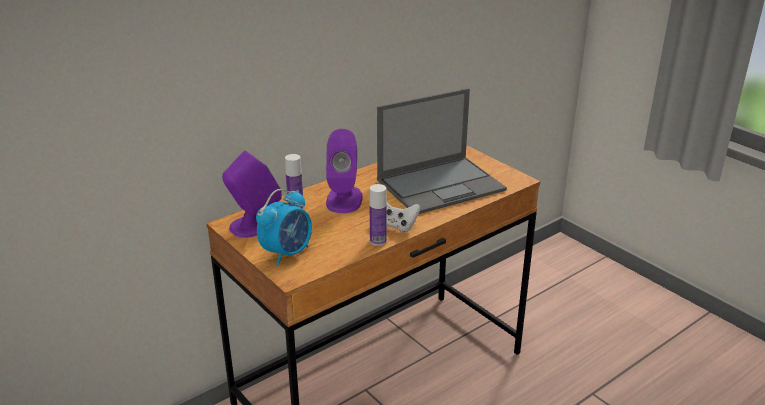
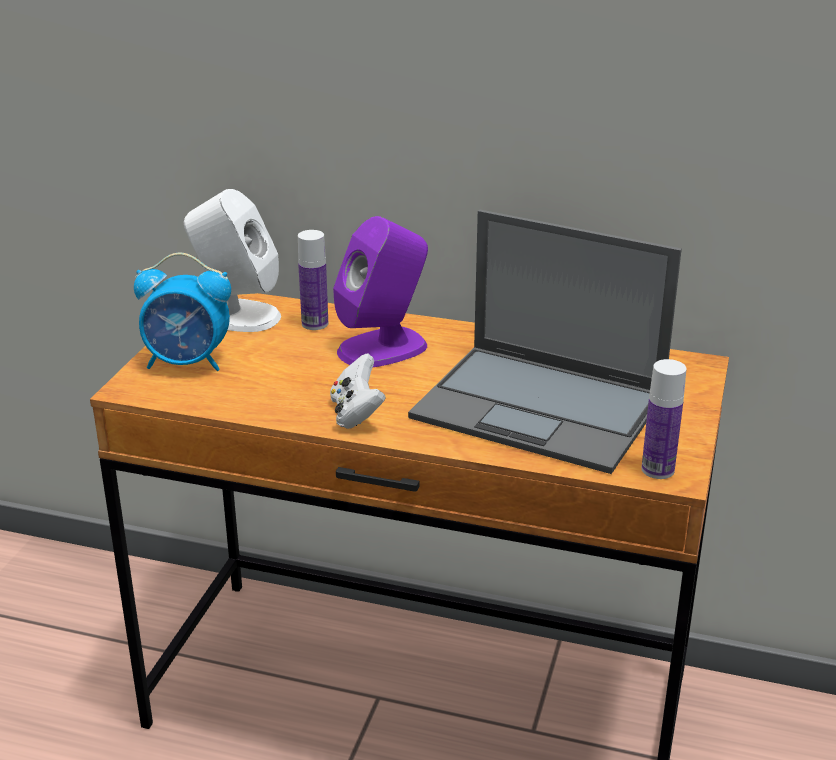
camera: 55 degrees right, 0 degrees up
(255, 225) = (236, 316): purple speaker -> white speaker
(378, 241) = (294, 416): bottle -> bottle (657, 470)

